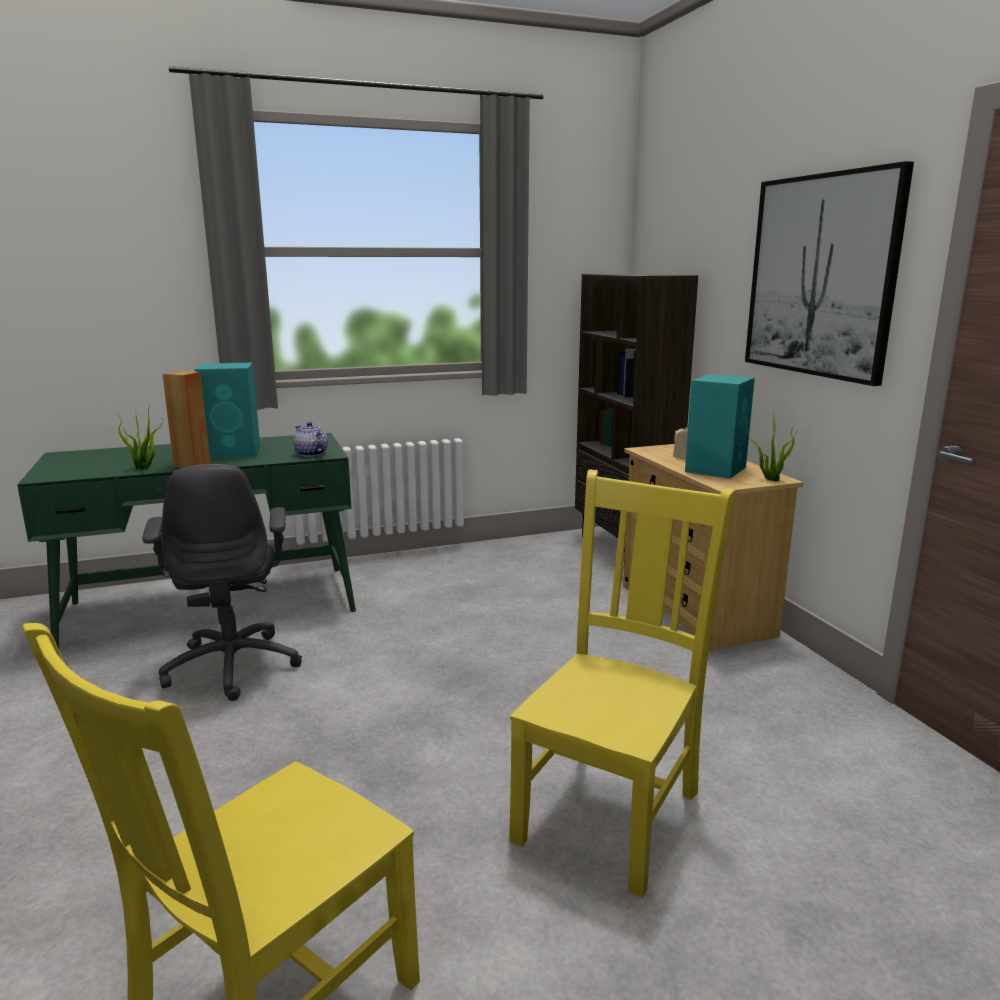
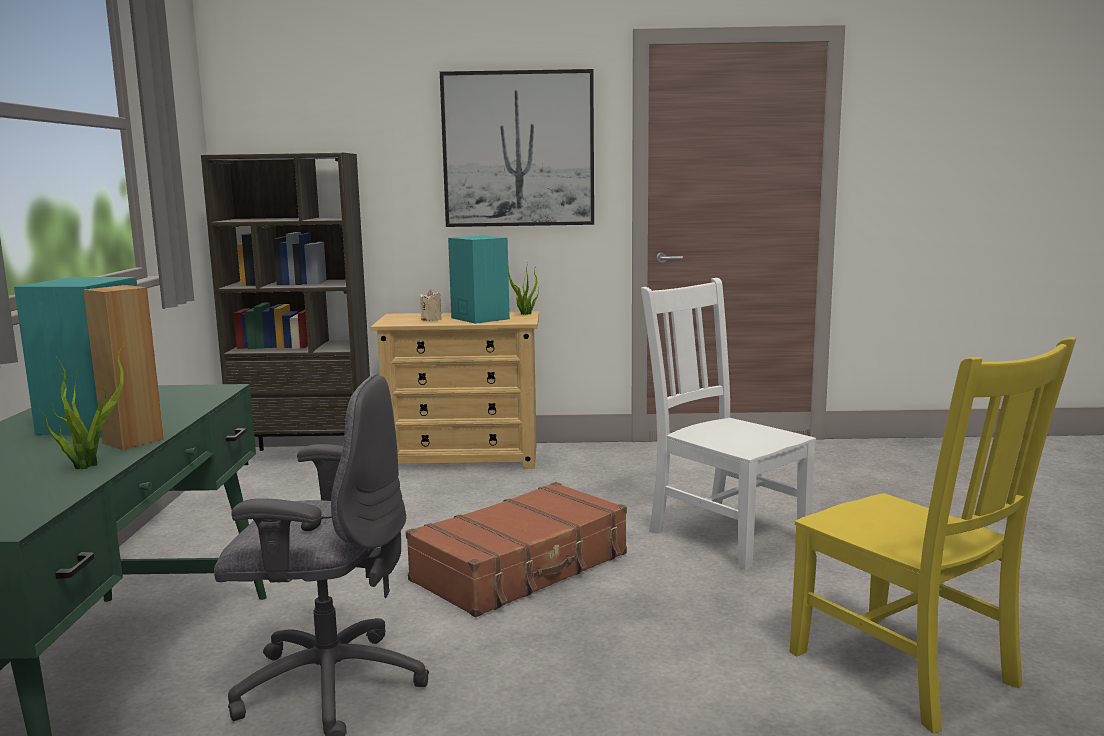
camera: 70 degrees left, 5 degrees down
(311, 454) = (197, 394): teapot -> none
(447, 697) = (522, 568): none -> brown suitcase
(611, 812) = (724, 534): yellow chair -> white chair

